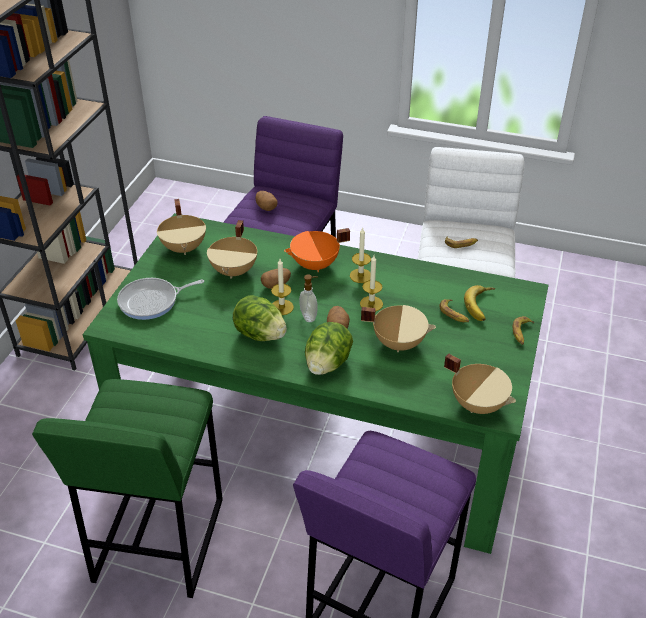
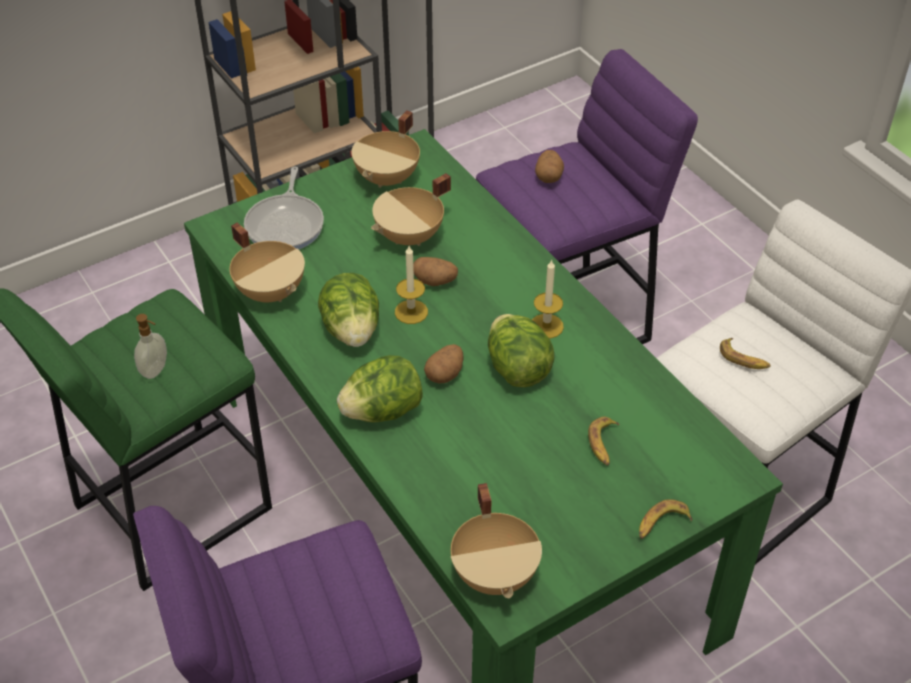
camera: 40 degrees right, 5 degrees up
(152, 301) = (286, 224): frying pan -> frying pan turned 105 degrees counterclockwise
(309, 316) = (428, 341): soap dispenser -> soap dispenser (155, 370)
(315, 265) = (508, 282): orange cooking pot -> none
(371, 304) = (517, 369): candle -> lettuce
(398, 342) = (492, 437): beige cooking pot -> beige cooking pot (271, 291)
(482, 306) = (653, 456): banana -> none

